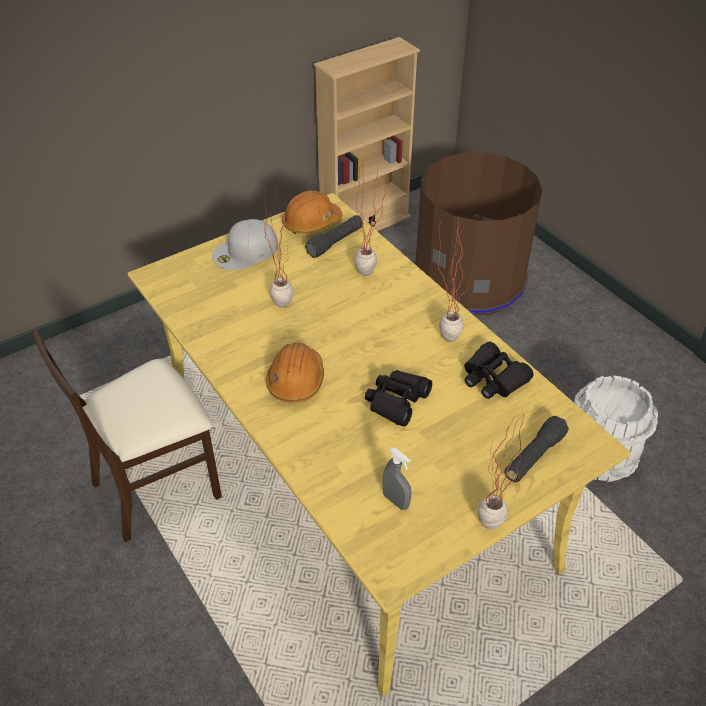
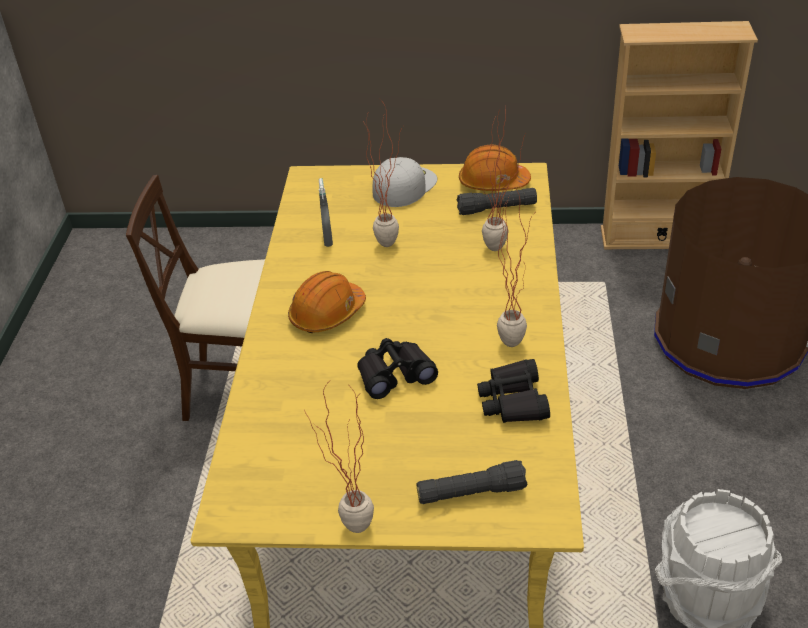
camera: 40 degrees right, 5 degrees down
(245, 252) = (404, 186): white cap -> white cap turned 120 degrees clockwise
(396, 501) = (298, 458): grey spray bottle -> grey spray bottle (328, 240)

